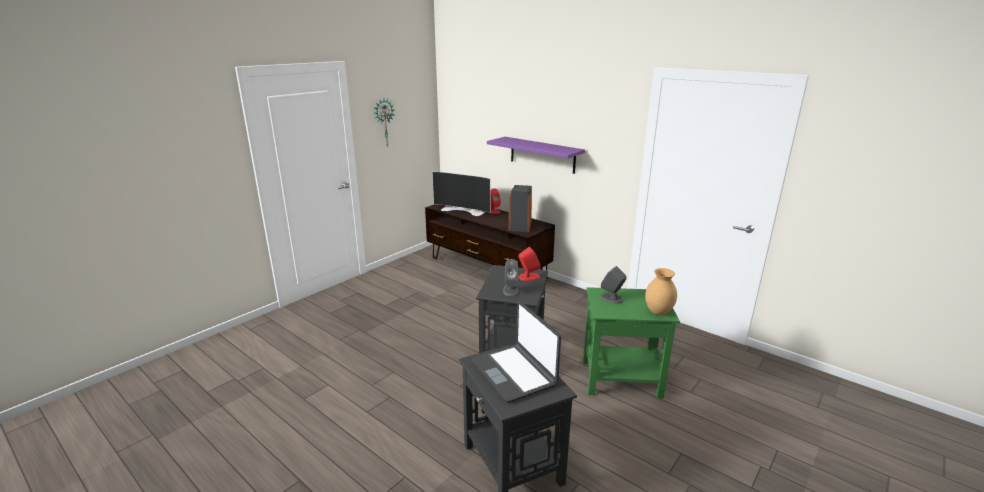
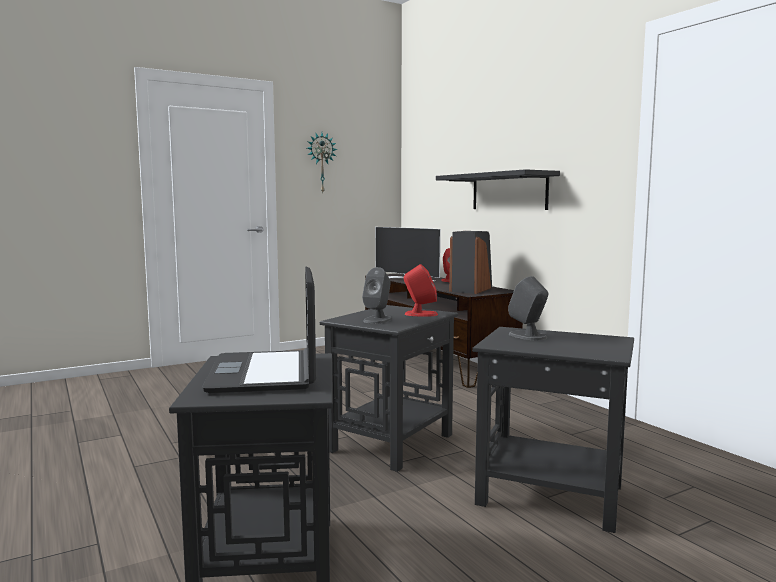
camera: 20 degrees right, 15 degrees down
(542, 154) = (508, 191): purple shelf -> black shelf
(620, 378) = (548, 494): green side table -> black side table
(658, 312) = (597, 352): brown vase -> none

